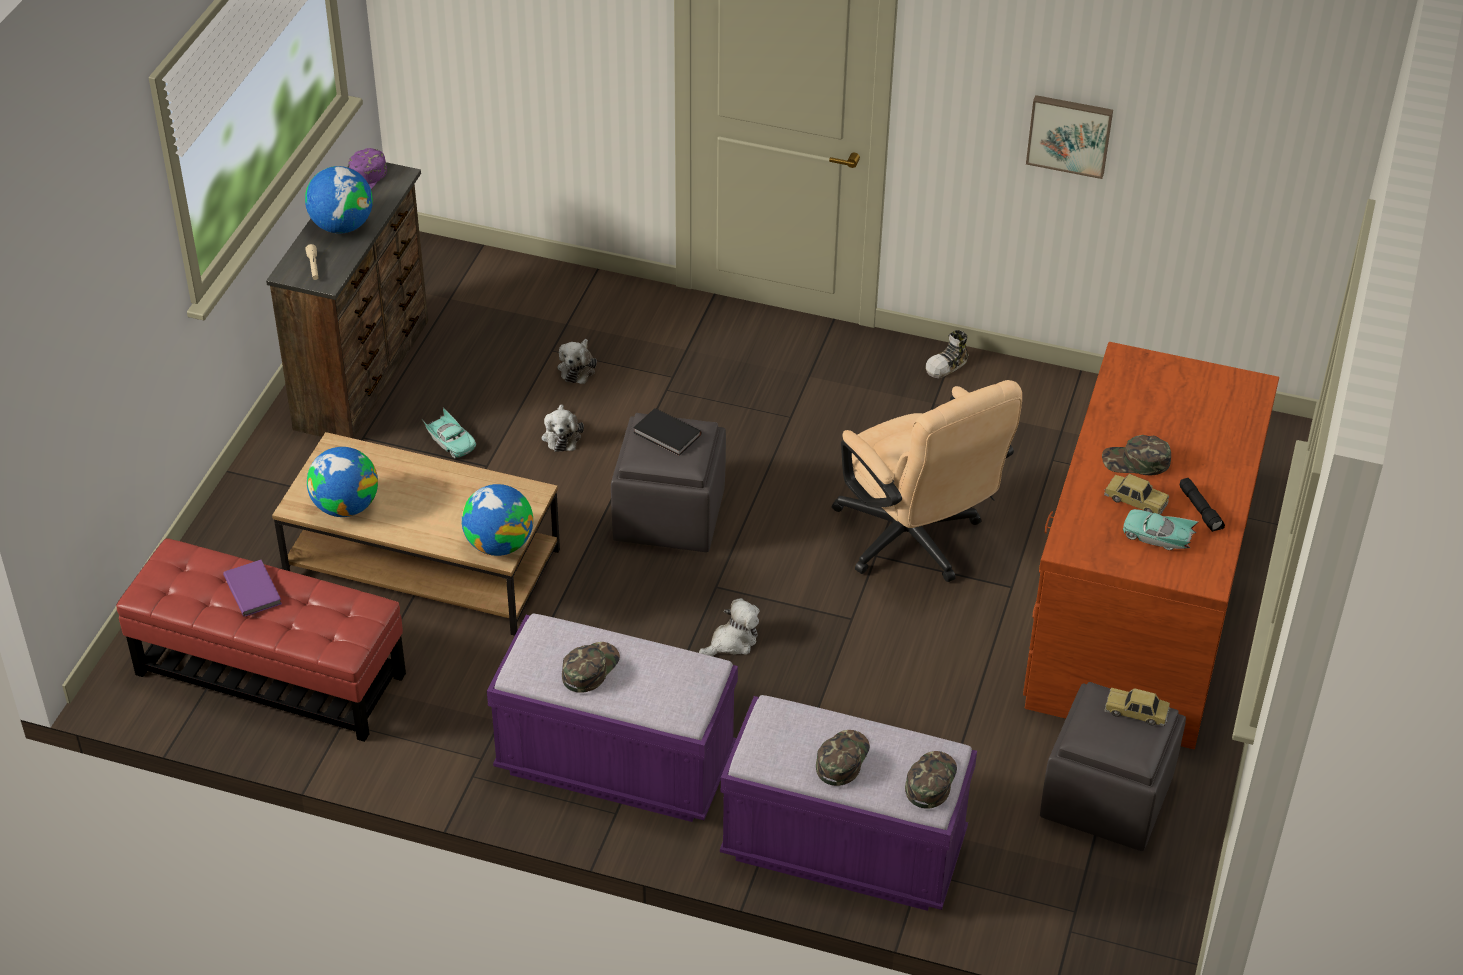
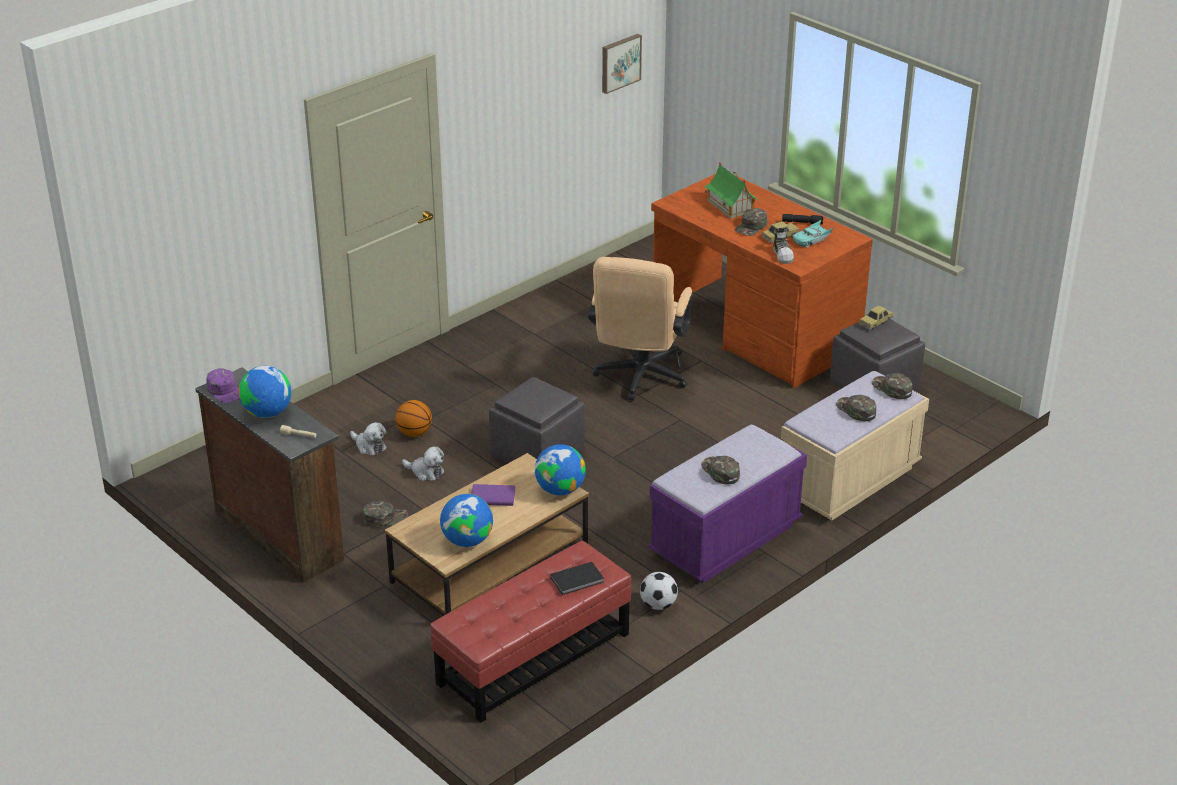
camera: 60 degrees left, 10 degrees down
(254, 589) = (521, 594): purple book -> purple book (492, 496)
(438, 748) = (658, 605): none -> football
(450, 441) = (385, 518): turquoise toy car -> green cap
(632, 392) = (414, 433): none -> basketball
(667, 435) = (530, 394): black book -> black book (578, 580)
(732, 642) = (663, 466): plush toy -> none
(843, 849) = (849, 481): purple bench -> beige bench
(914, 543) = (639, 378): beige office chair -> beige office chair turned 105 degrees clockwise
(947, 365) = (507, 318): shoe -> shoe (783, 255)
(1069, 134) = (532, 124): picture -> picture (620, 62)
(1176, 419) = (730, 205): none -> toy house

